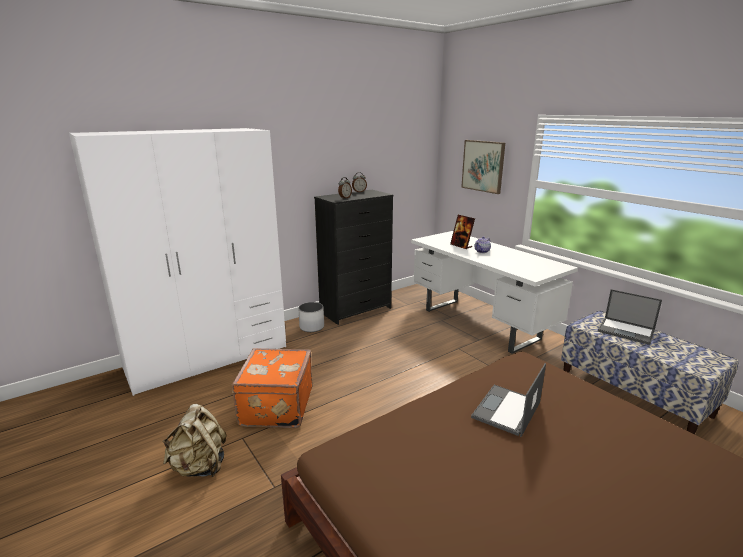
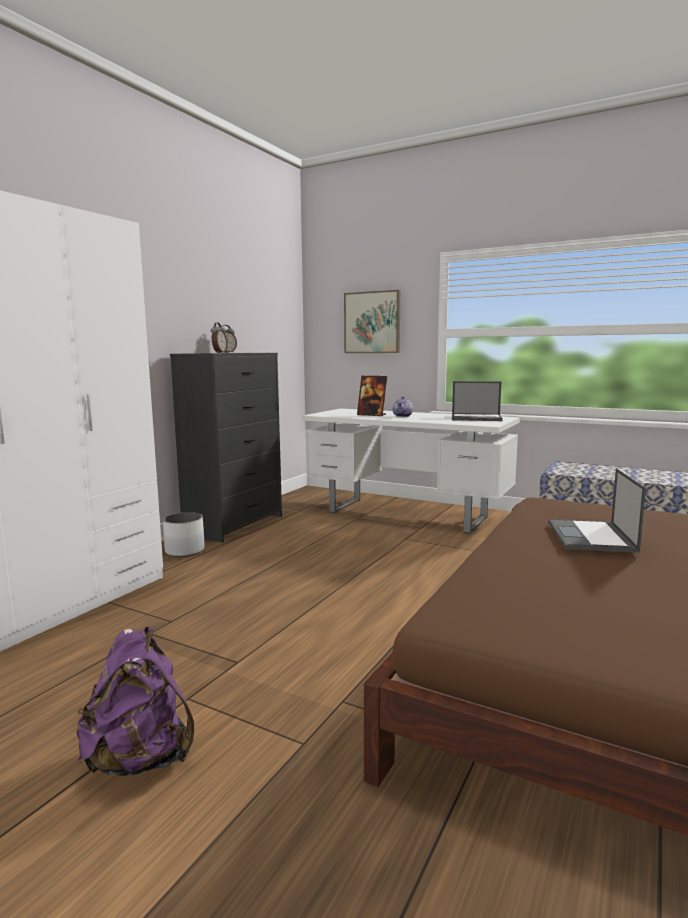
camera: 25 degrees left, 10 degrees down
(199, 466) = (140, 758): beige backpack -> purple backpack
(275, 406) = (210, 647): orange suitcase -> none
(626, 331) = (601, 470): laptop -> laptop (477, 418)

